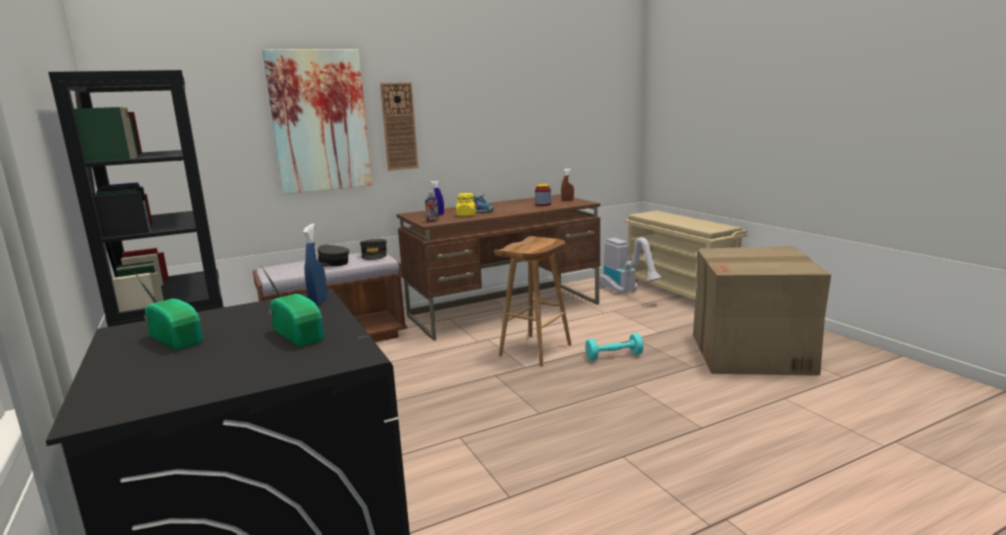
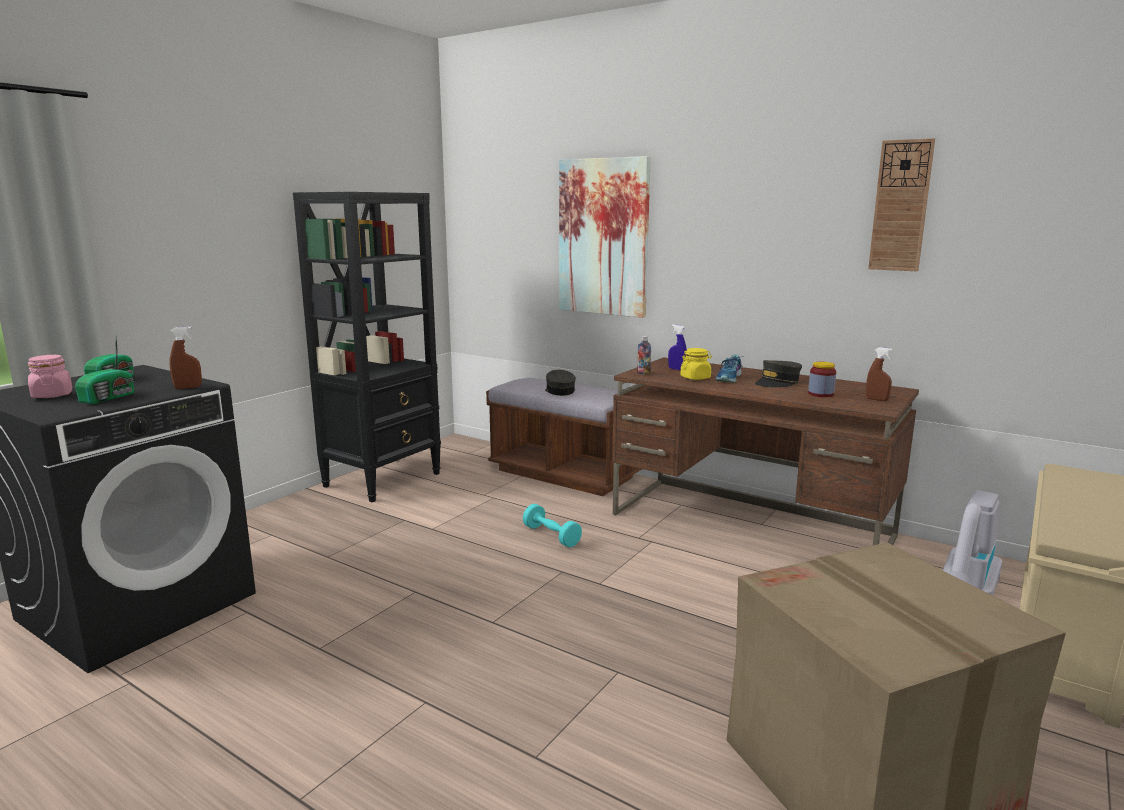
camera: 60 degrees right, 0 degrees up
(209, 367) = (52, 395): none -> pink jar
(318, 302) = (188, 388): blue spray bottle -> brown spray bottle
(374, 255) = (606, 396): grey cap -> grey cap (777, 382)
(399, 126) = (686, 251): wall clock -> wall clock (900, 206)
(535, 351) = (651, 578): brown stool -> none
(614, 356) = (695, 637): turquoise dumbbell -> turquoise dumbbell (551, 536)

